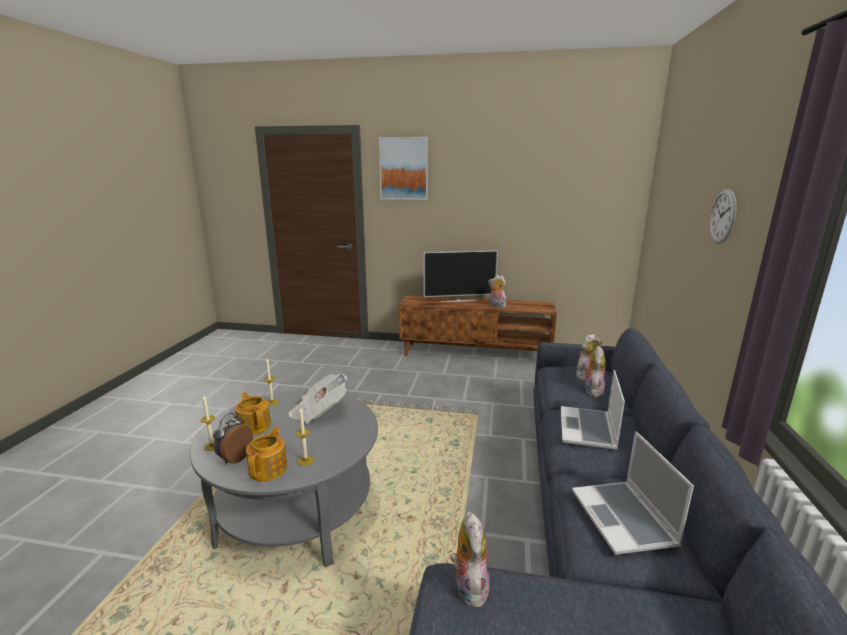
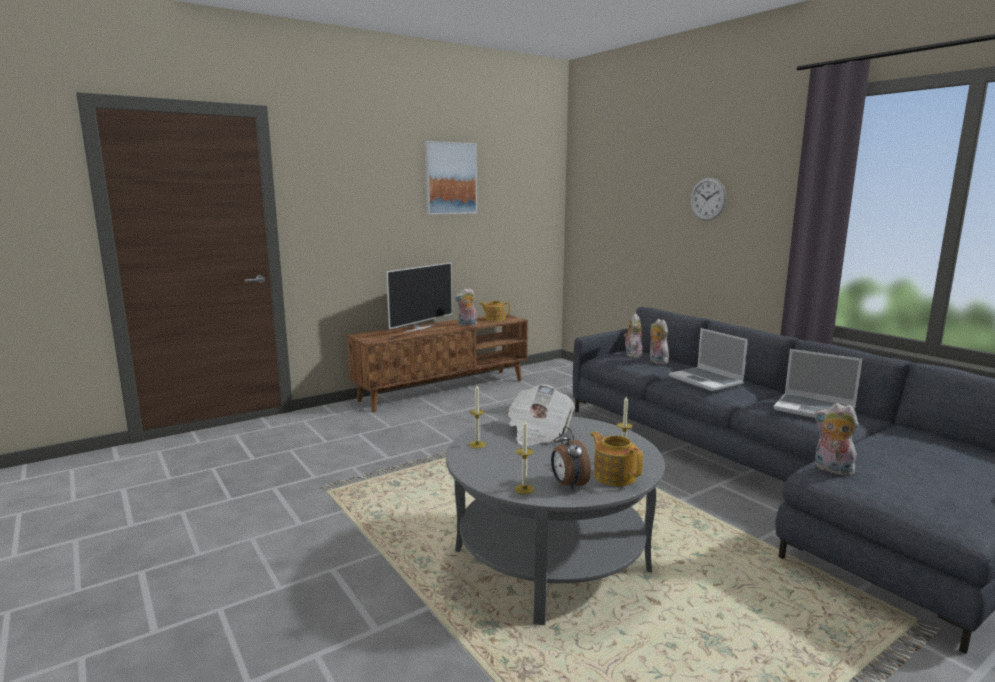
camera: 45 degrees left, 5 degrees down
(254, 426) = (515, 463): teapot -> teapot (494, 319)
(404, 168) = (332, 167): picture -> picture (450, 178)

